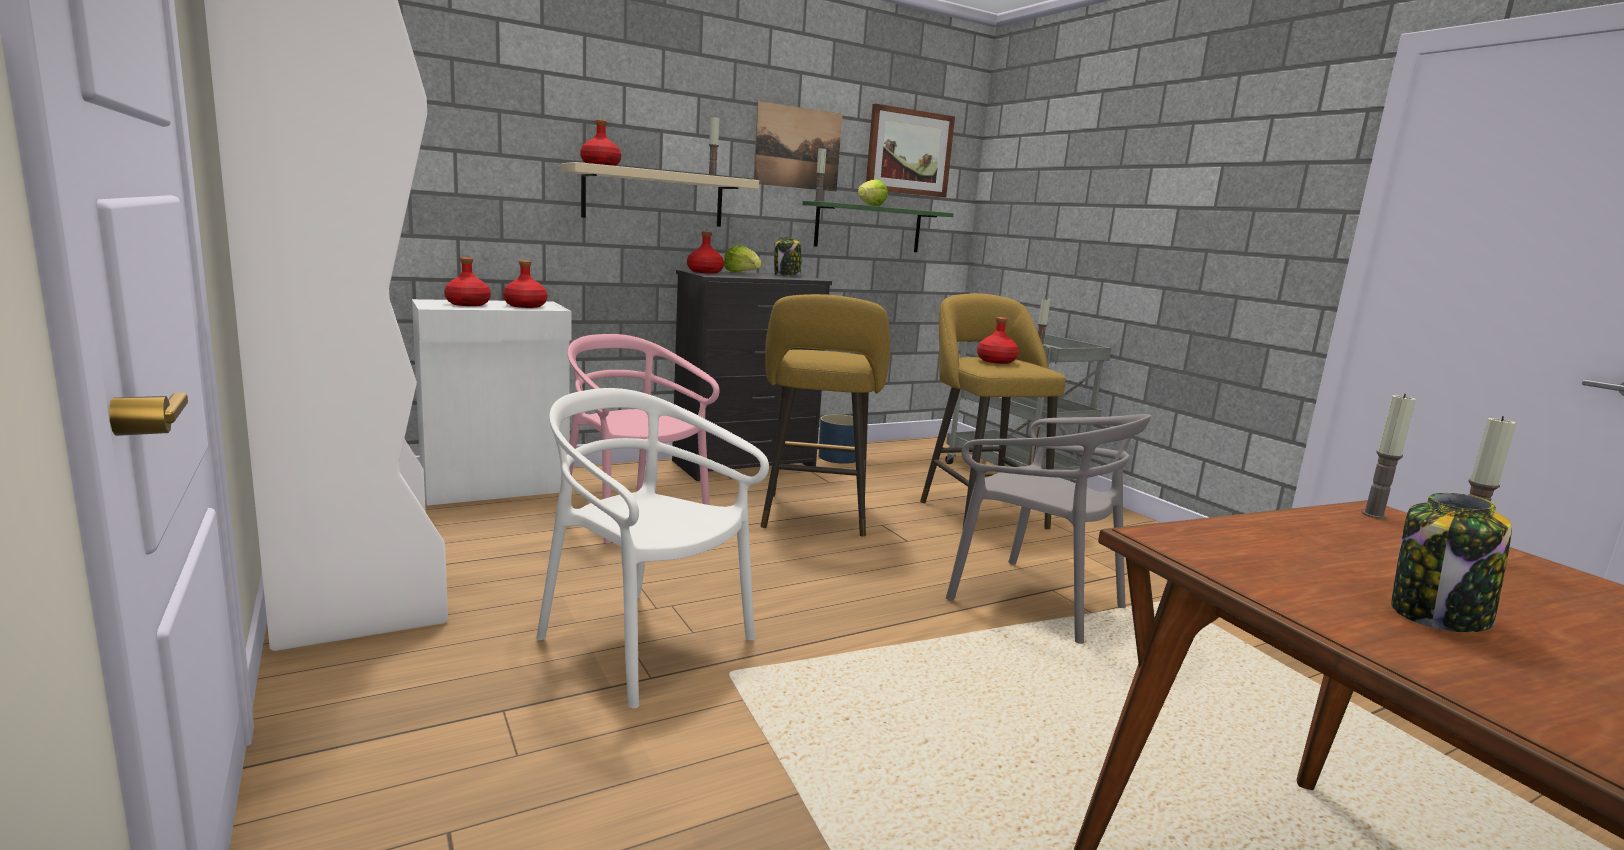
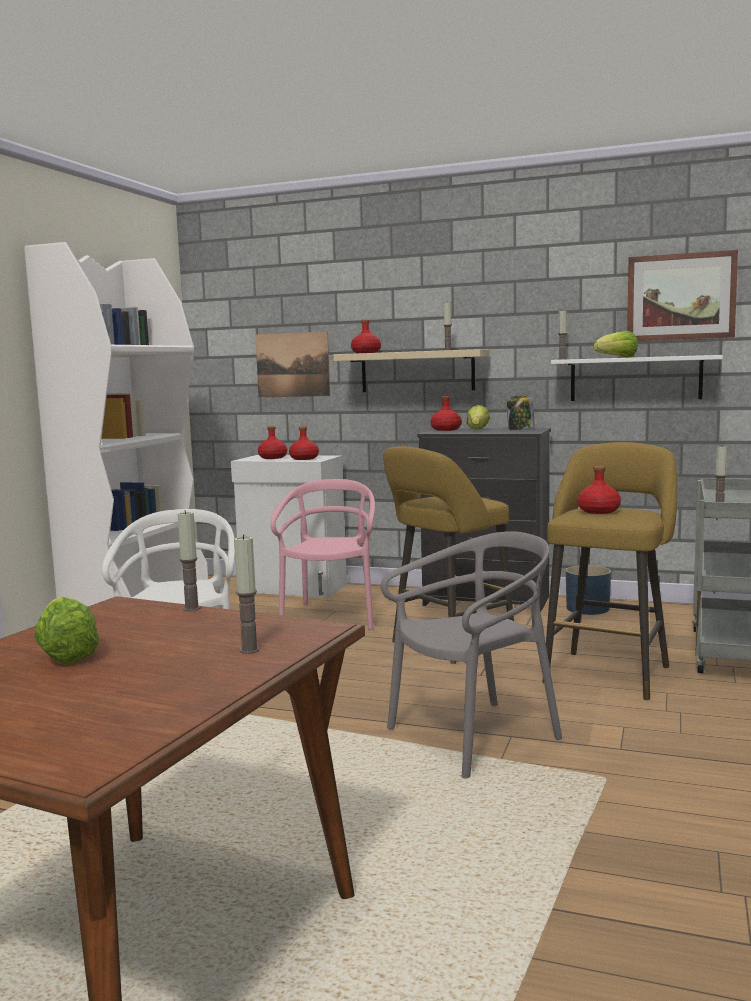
camera: 50 degrees right, 5 degrees down
(798, 148) = (547, 313): picture -> picture (292, 364)
(868, 228) = (635, 378): green shelf -> white shelf
(1035, 600) = (474, 737): grey chair -> grey chair turned 120 degrees counterclockwise
(1374, 515) = (302, 627): candle -> candle (191, 608)
(1438, 616) = (67, 654): jar -> lettuce

